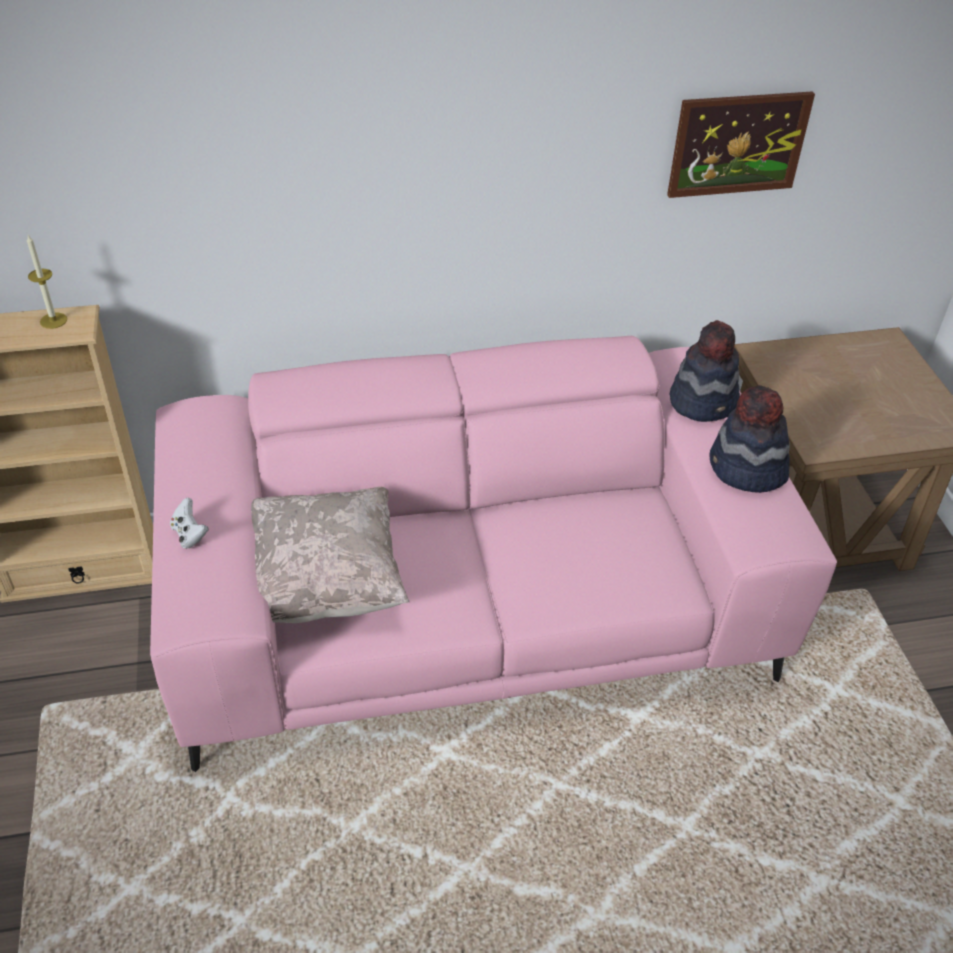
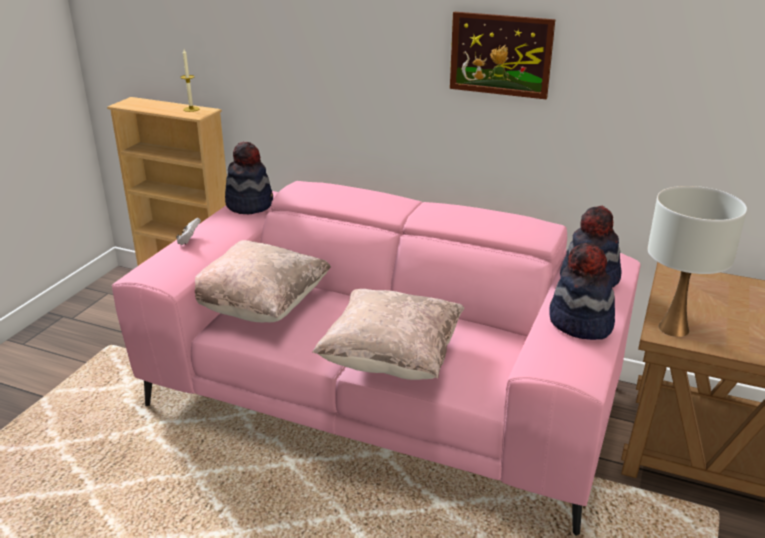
camera: 35 degrees right, 15 degrees down
(204, 434) = (250, 204): none -> hat
(547, 588) = (391, 360): none -> beige pillow
(738, 144) = (659, 77): picture -> picture (500, 55)
(820, 436) = (673, 328): none -> white table lamp

